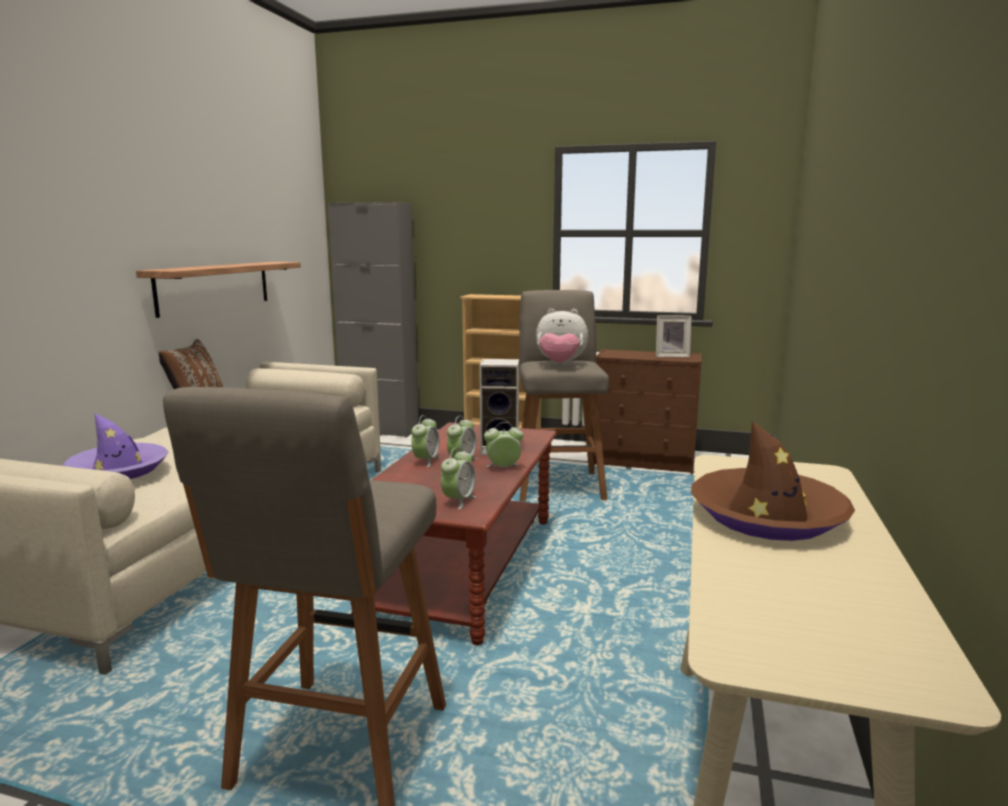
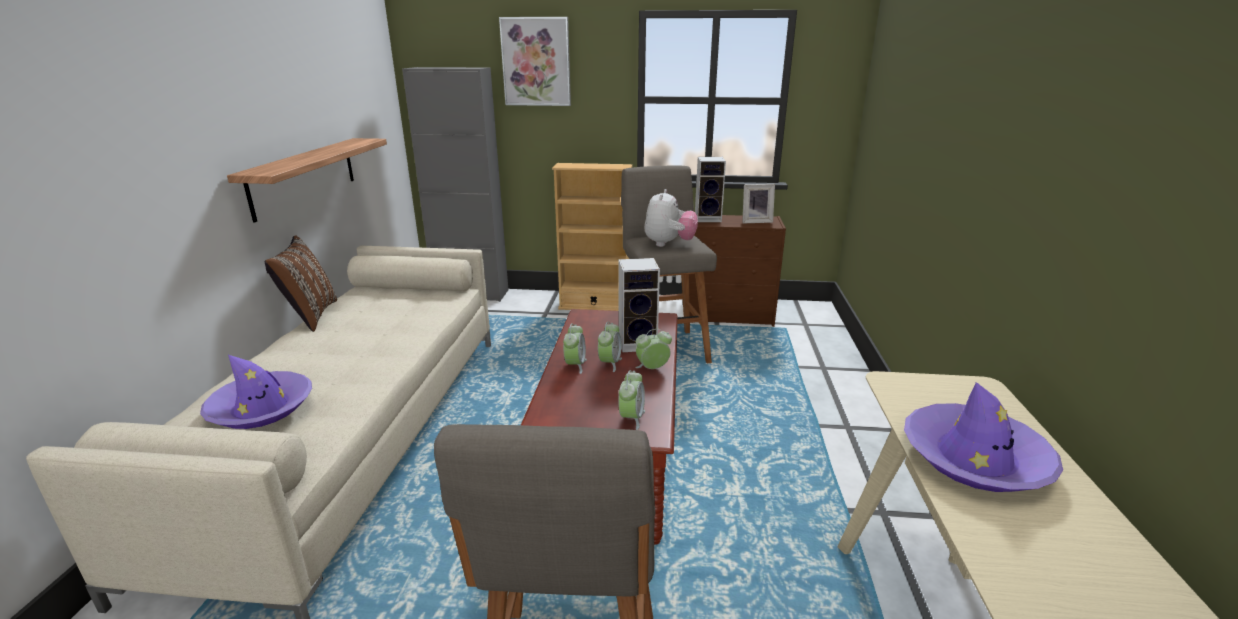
camera: 10 degrees left, 10 degrees up
(455, 198) = (536, 62): none -> picture
(560, 365) = (669, 244): plush toy -> plush toy turned 75 degrees counterclockwise
(621, 353) = (709, 219): none -> speaker
(767, 516) = (974, 458): brown hat -> purple hat

